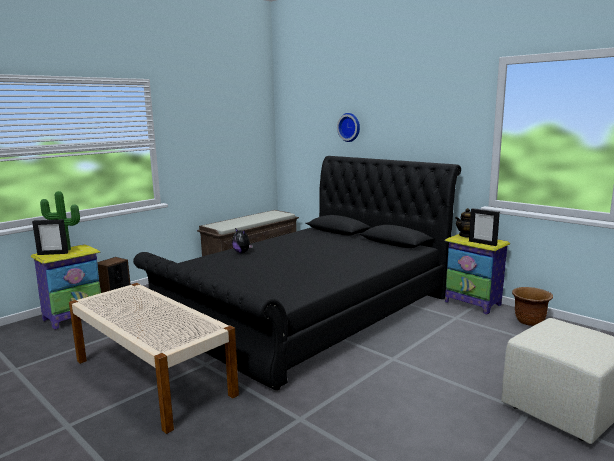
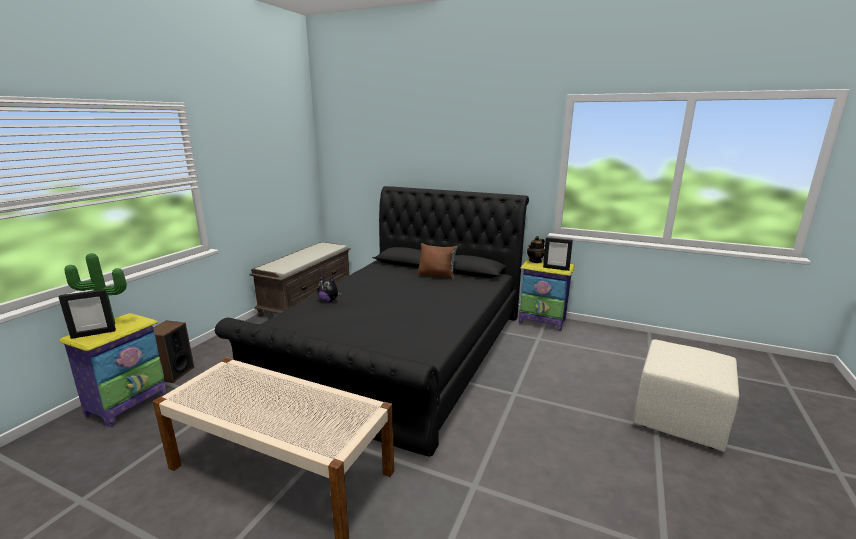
camera: 20 degrees left, 5 degrees up
(350, 127) = (407, 157): wall clock -> none
(358, 242) = (437, 275): none -> brown pillow
(529, 321) = (597, 333): brown planter -> none

